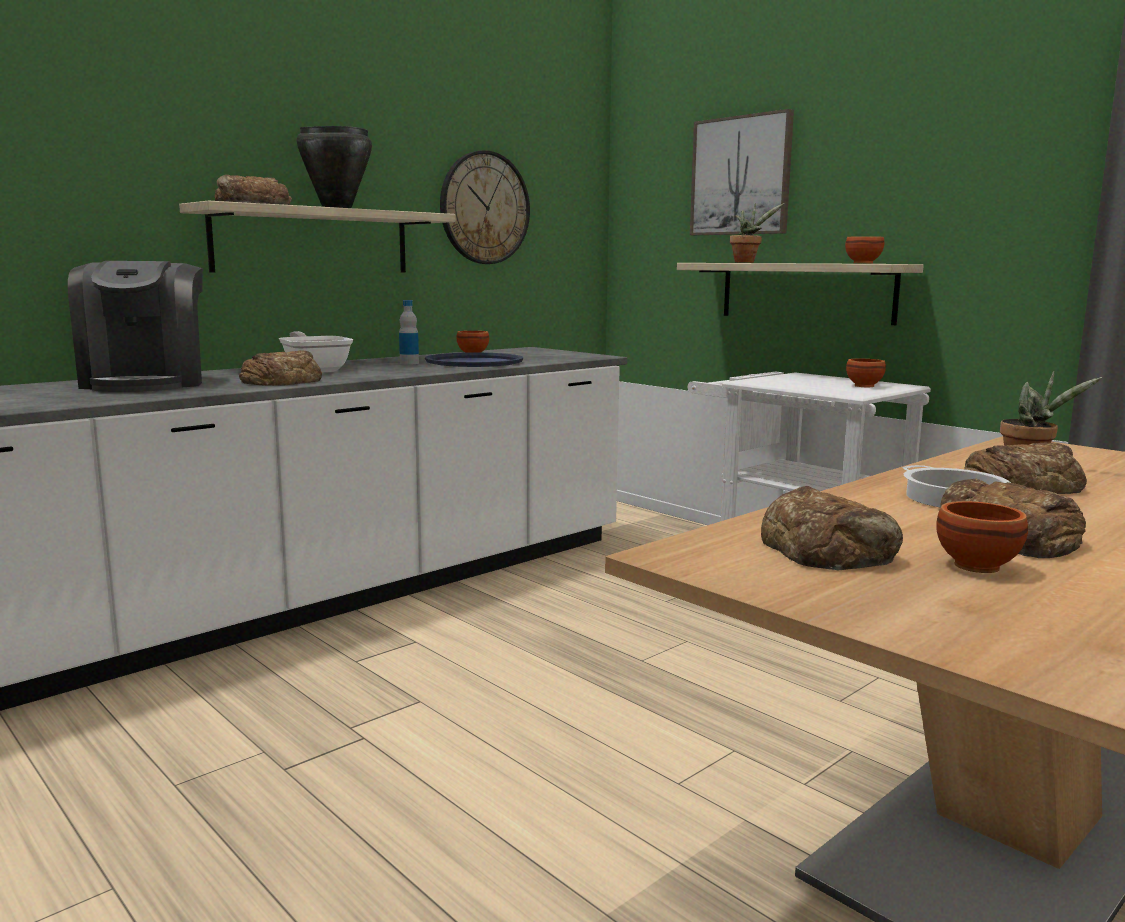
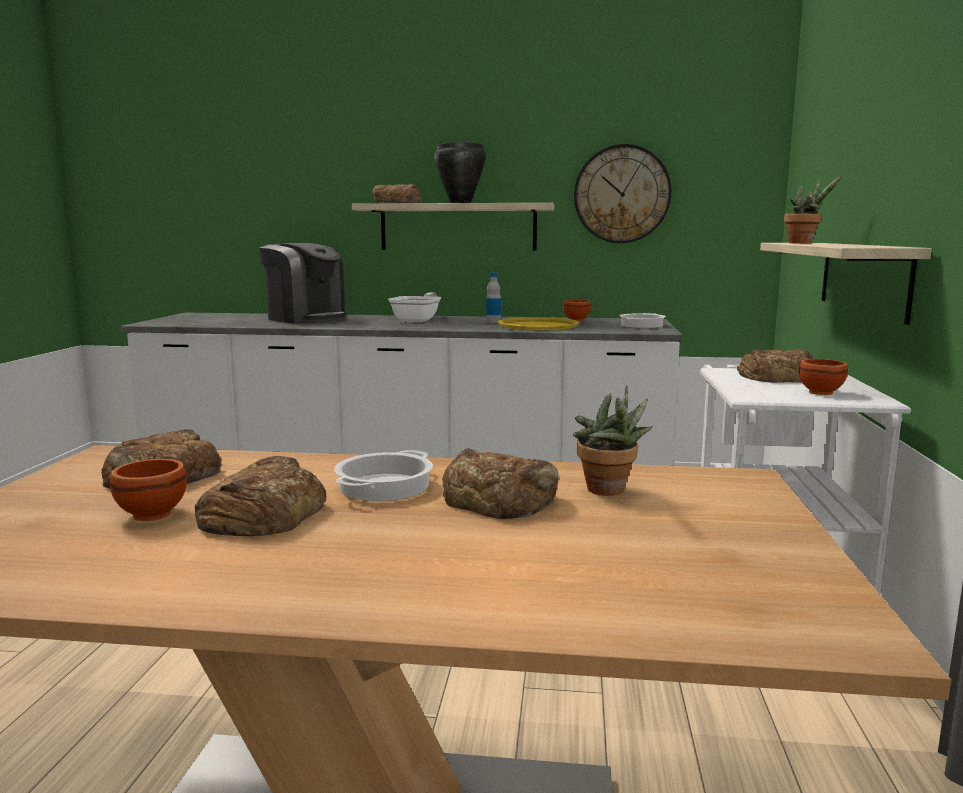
camera: 50 degrees right, 0 degrees up
(146, 383) = (306, 318): coffee machine -> coffee machine turned 90 degrees counterclockwise
(283, 381) = (361, 325): bread -> bread (777, 377)
(474, 362) = (538, 325): blue tray -> yellow tray
(555, 353) = (642, 325): none -> cooking pot
(741, 176) = (842, 146): picture -> none
(862, 263) = (856, 246): brown bowl -> none

